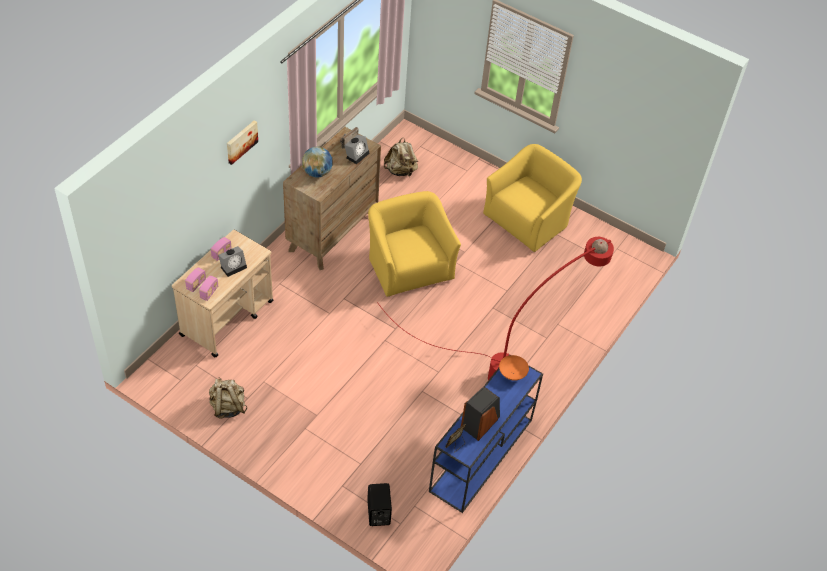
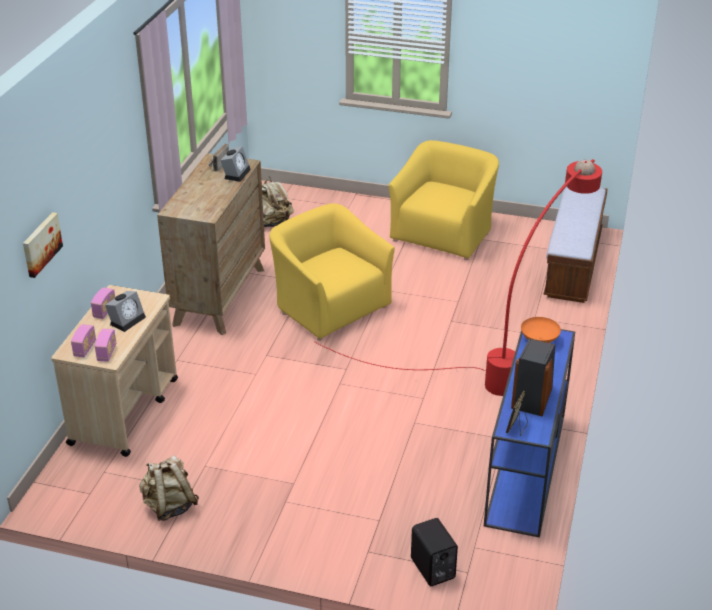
camera: 15 degrees left, 15 degrees down
(241, 141) = (102, 150): picture -> picture (40, 244)
(317, 172) = (196, 198): globe -> none
(615, 280) = (573, 264): none -> bench

